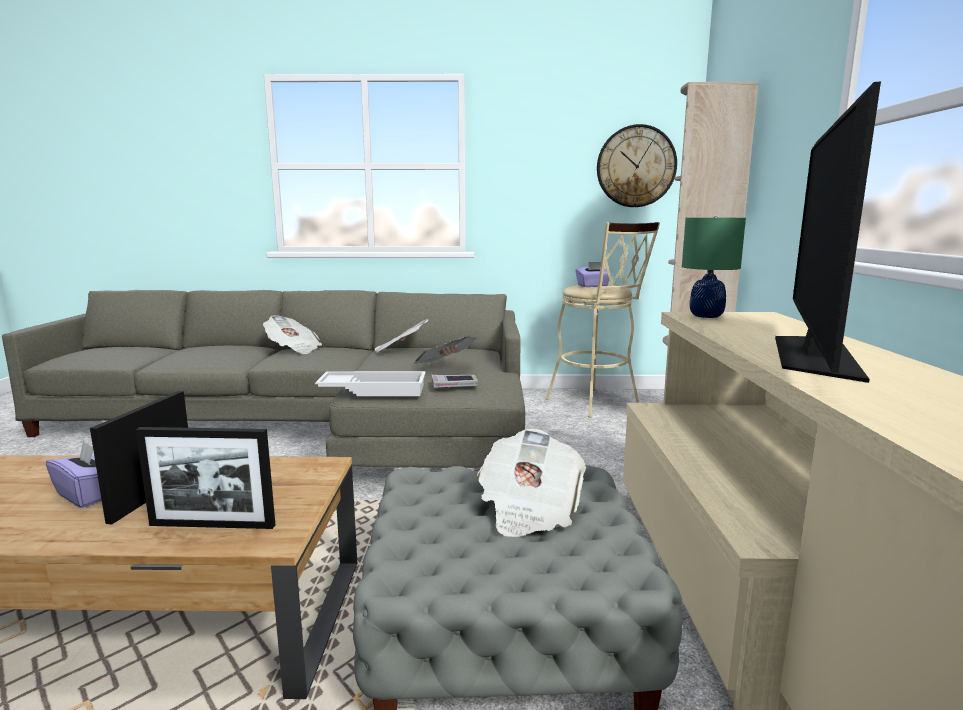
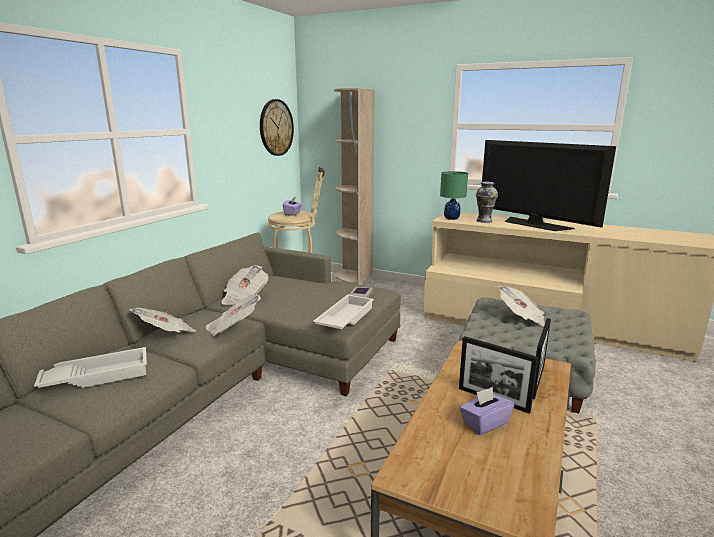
camera: 65 degrees left, 5 degrees up
(210, 351) = (97, 375): none -> white tray
(444, 367) = (317, 292): newspaper -> newspaper (233, 328)
(743, 329) = (484, 221): none -> vase

